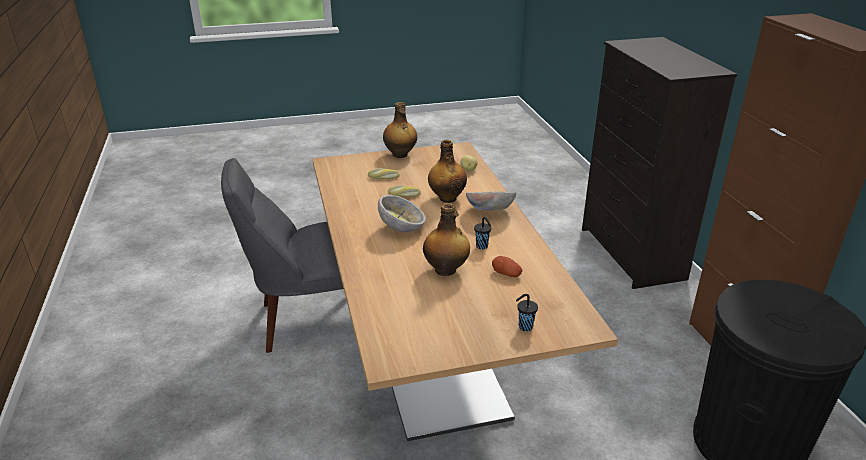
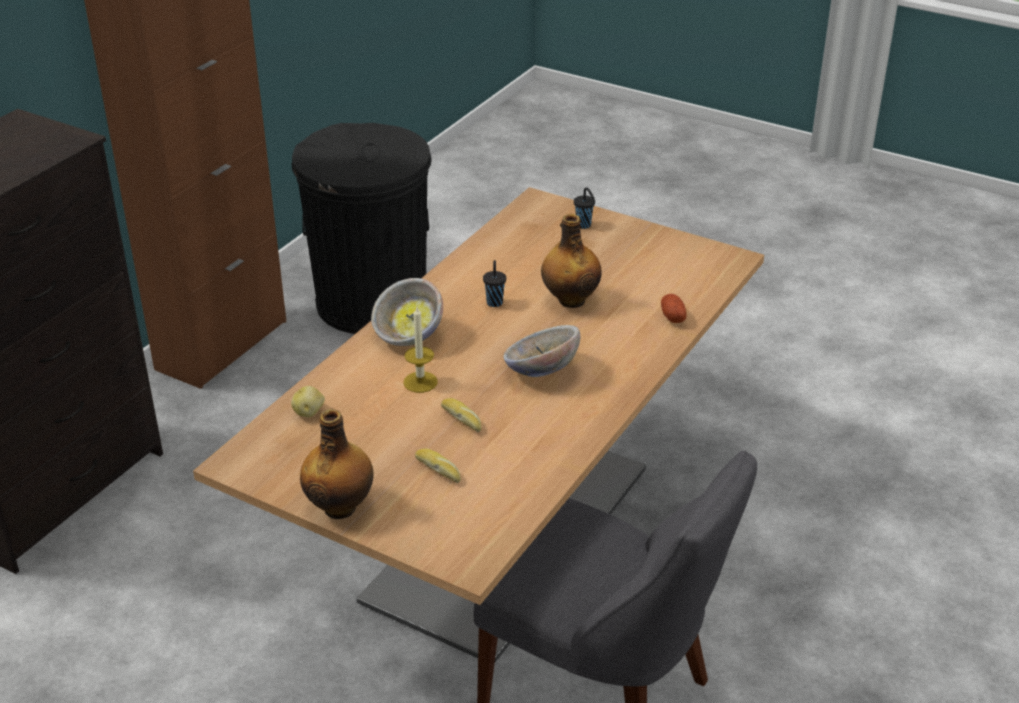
camera: 135 degrees left, 5 degrees up
(447, 198) = (420, 382): bottle -> candle
(506, 273) = (521, 267): potato -> potato (672, 316)

